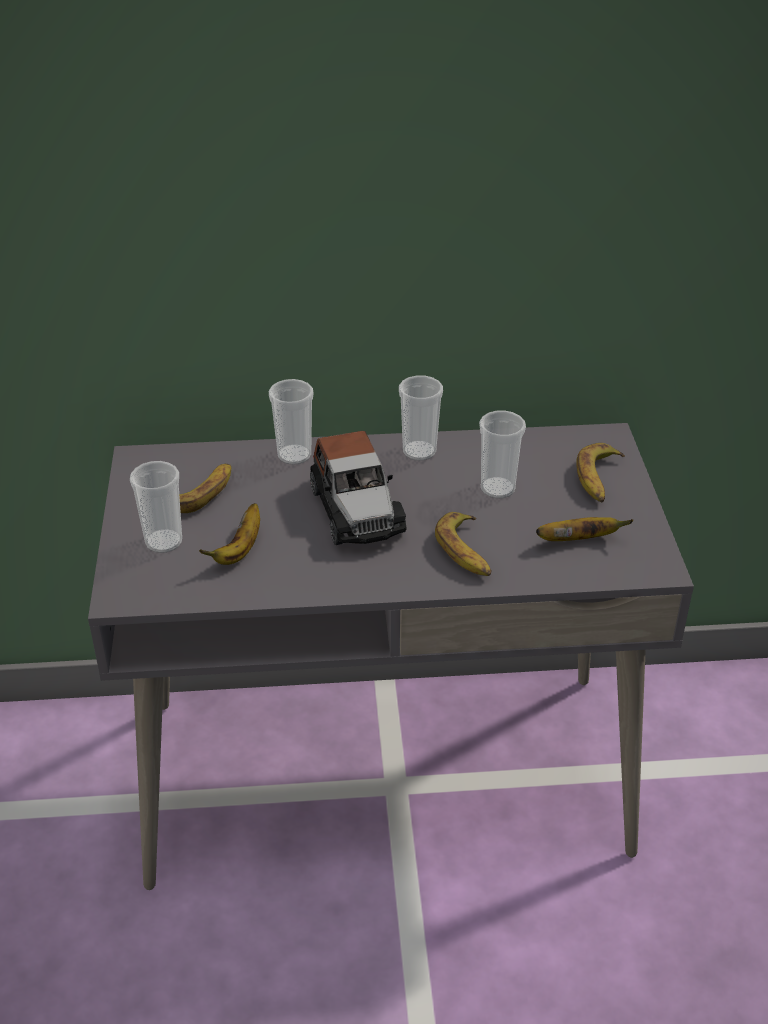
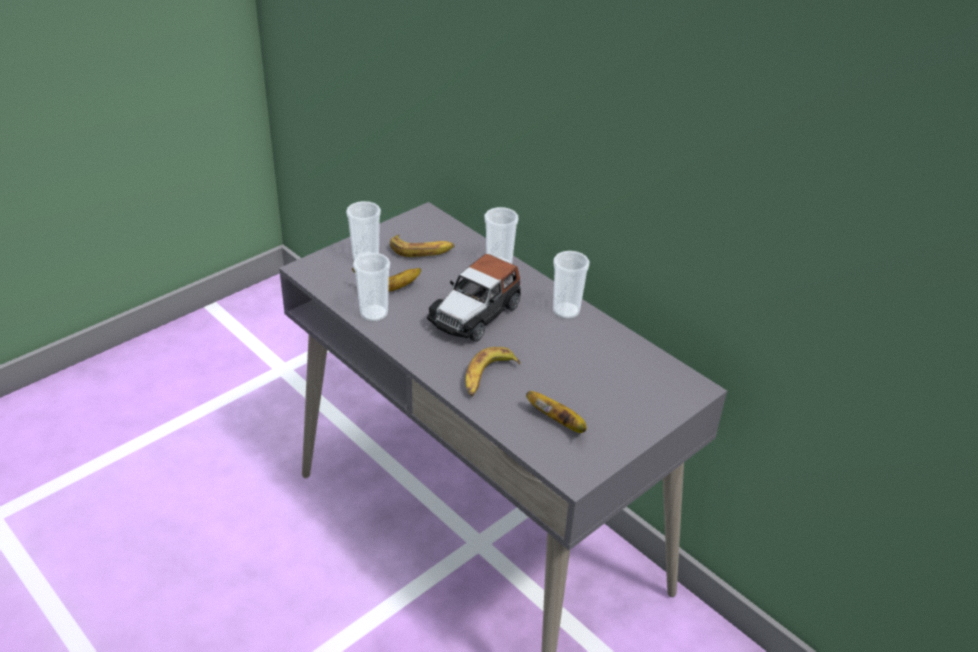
camera: 50 degrees right, 0 degrees up
(497, 488) = (569, 362): cup -> cup (374, 313)
(598, 479) = (638, 404): banana -> none

